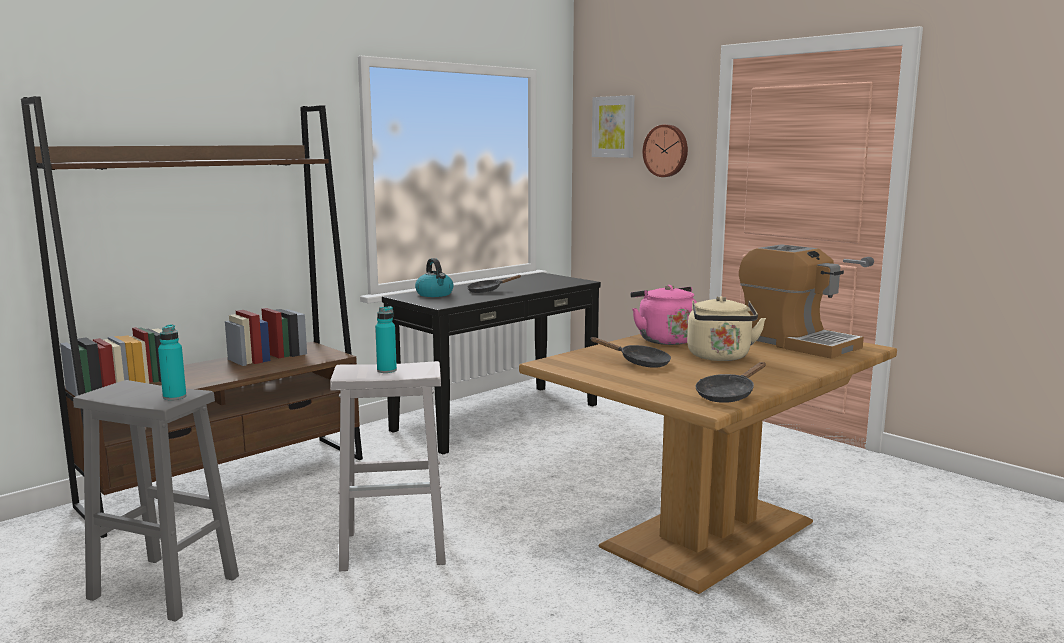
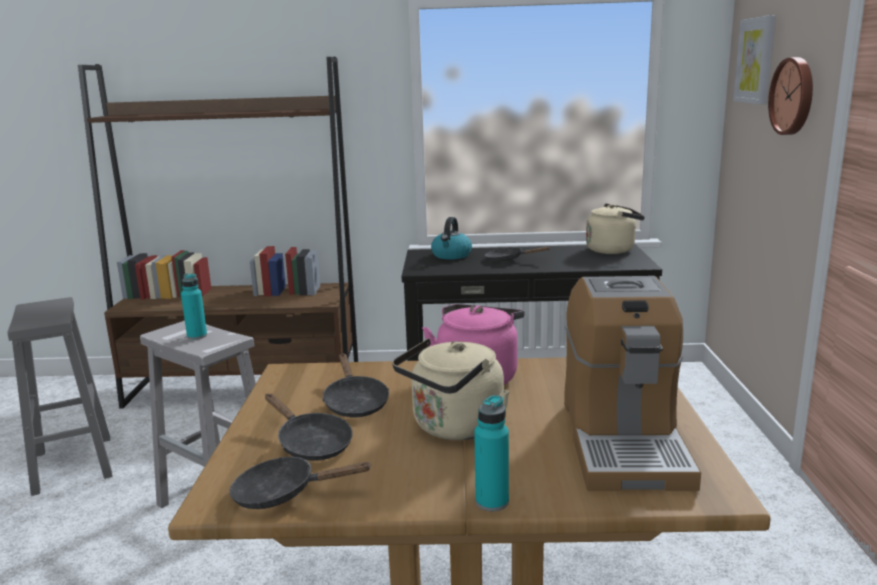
camera: 45 degrees right, 5 degrees up
(174, 397) = (40, 321): turquoise bottle -> turquoise bottle (492, 502)
(540, 277) = (613, 250): none -> beige kettle
(676, 379) = (311, 444): none -> black frying pan

